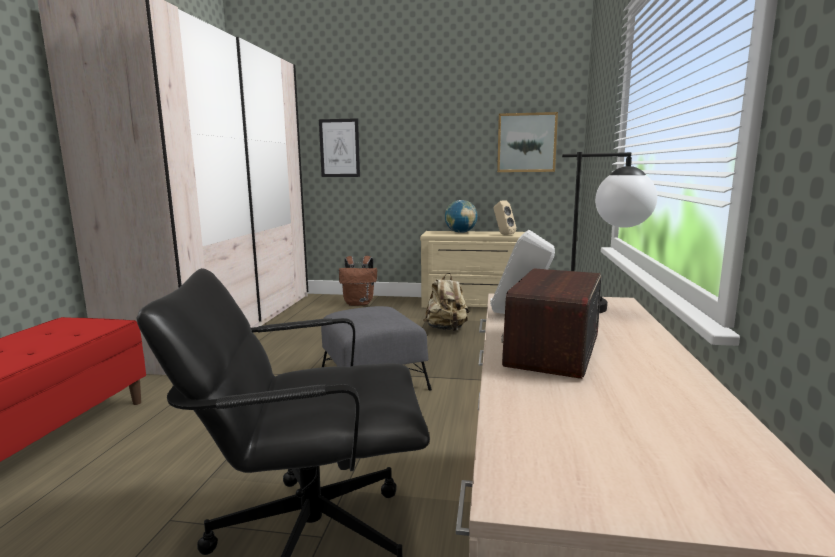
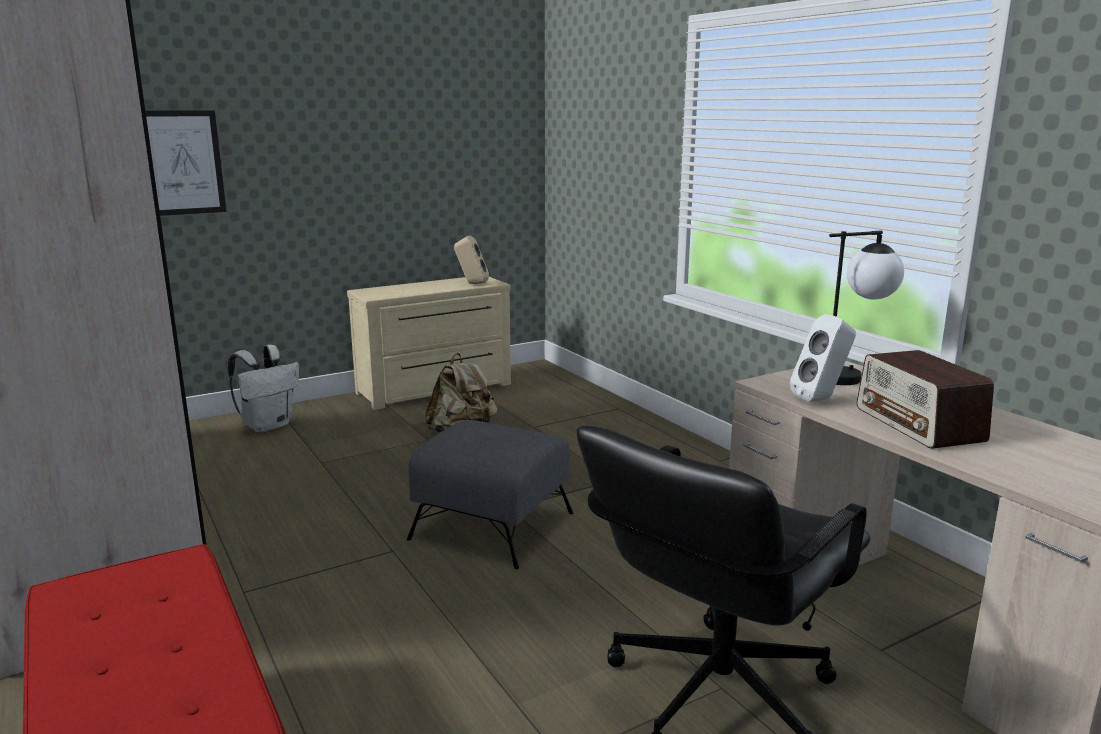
camera: 40 degrees left, 5 degrees up
(359, 303) = (268, 425): brown backpack -> white backpack
(460, 232) = (409, 288): globe -> none
(526, 142) = (477, 150): picture -> none

